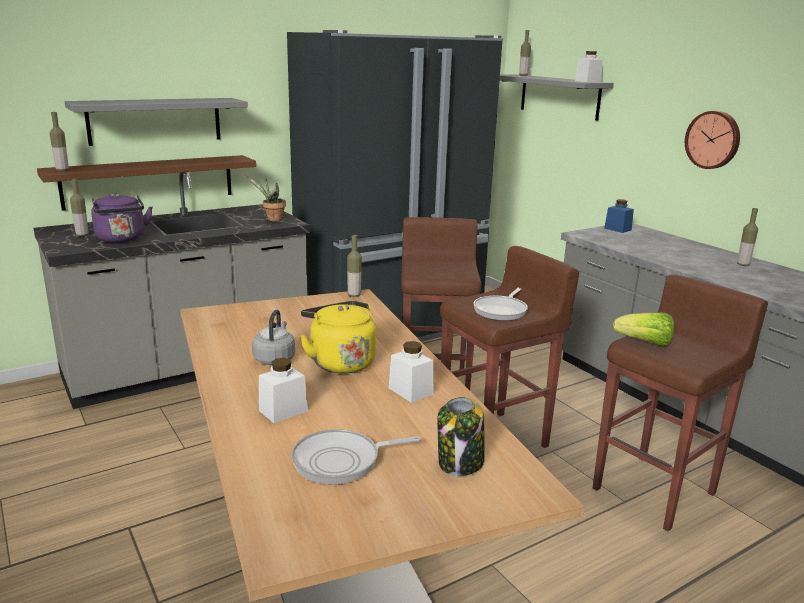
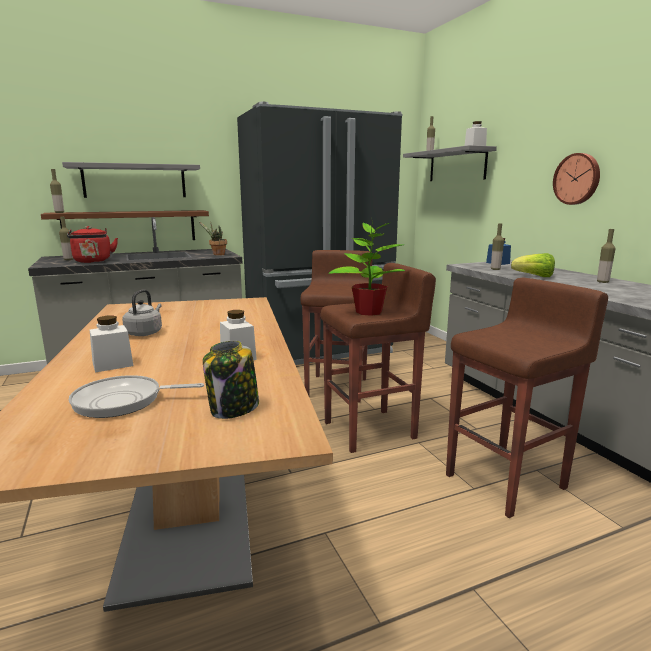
camera: 10 degrees right, 5 degrees down
(121, 239) = (93, 261): purple kettle -> red kettle
(340, 362) = (196, 336): yellow kettle -> none
(354, 295) = (250, 300): bottle -> bottle (495, 269)
(501, 310) = (368, 312): frying pan -> potted plant
(645, 343) = (486, 335): lettuce -> lettuce (534, 276)

